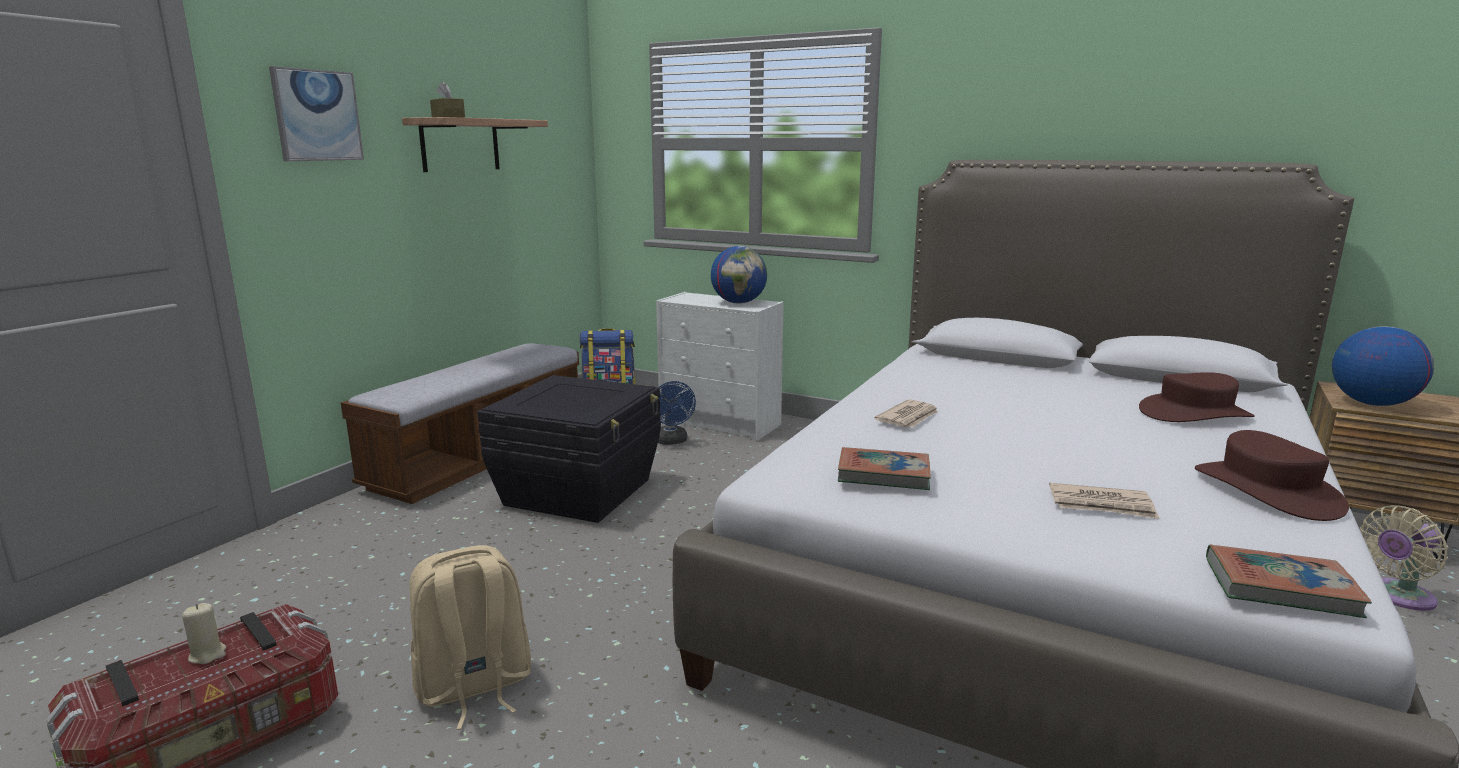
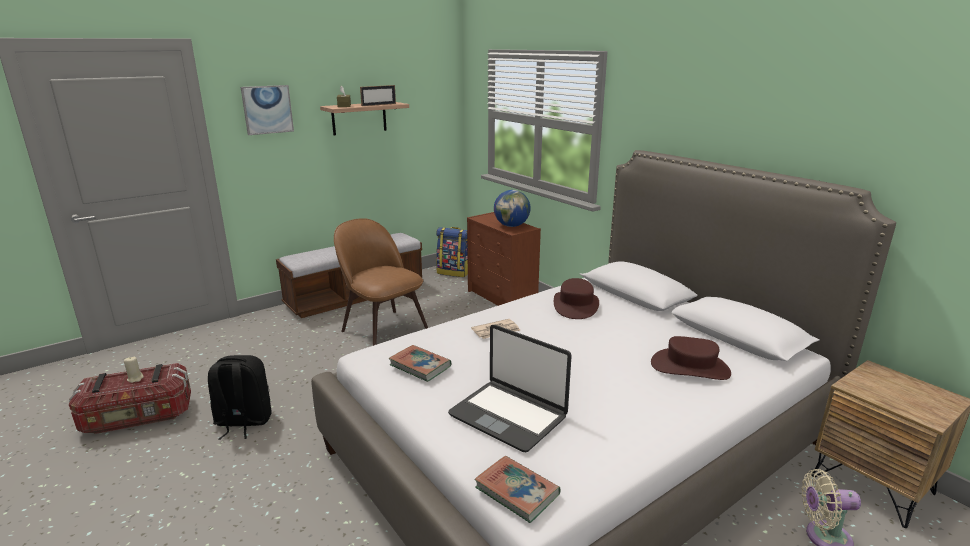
camera: 25 degrees right, 5 degrees up
(474, 687) = (243, 422): beige backpack -> black backpack
(503, 118) = (379, 105): none -> picture frame
(580, 492) = (382, 328): black storage box -> brown chair
(672, 441) = (461, 306): blue fan -> none
(721, 423) = (502, 299): white dresser -> brown dresser
(1102, 505) = (508, 415): newspaper -> laptop
(1267, 490) = (629, 433): brown hat -> brown hat (576, 305)
(1371, 403) = (872, 389): globe -> none

